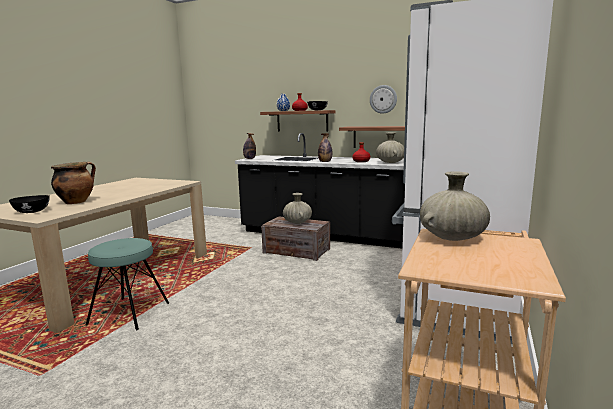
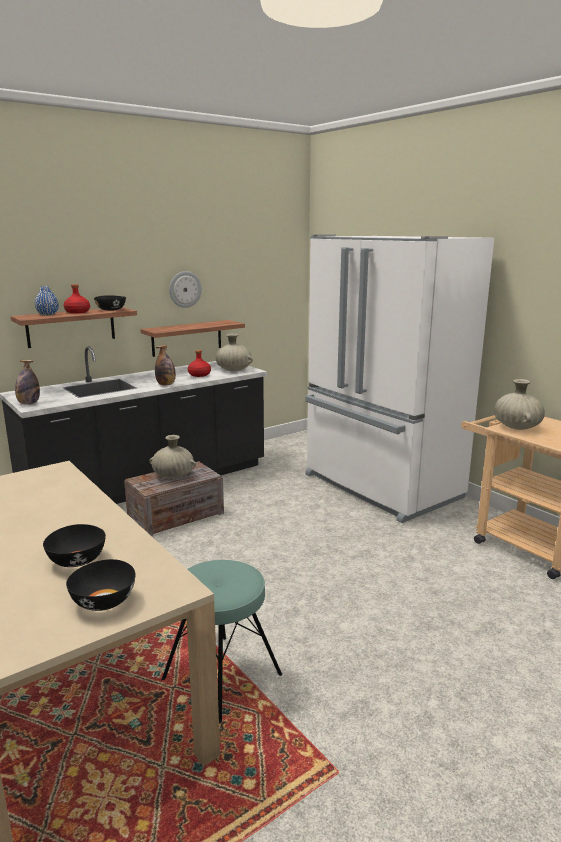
camera: 60 degrees left, 5 degrees up
(77, 202) = (76, 560): cooking pot -> black bowl

